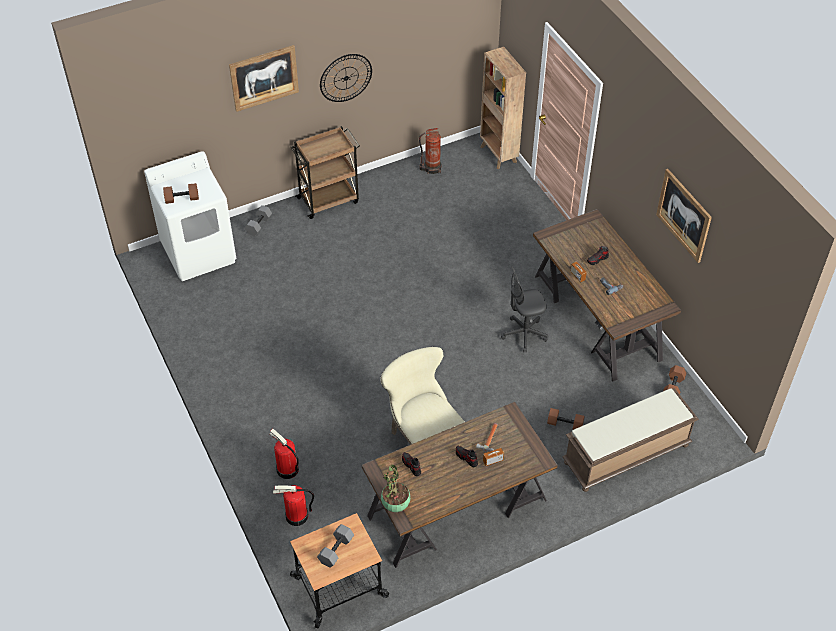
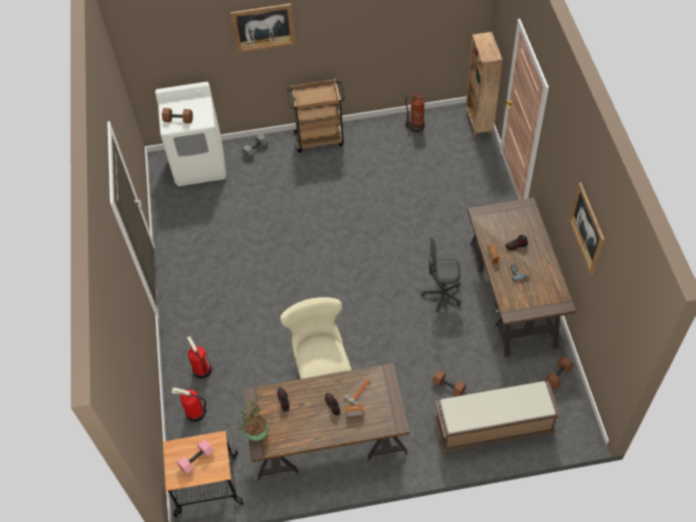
camera: 20 degrees right, 5 degrees up
(335, 549) = (196, 459): grey dumbbell -> pink dumbbell
(346, 78) = (341, 38): wall clock -> none

